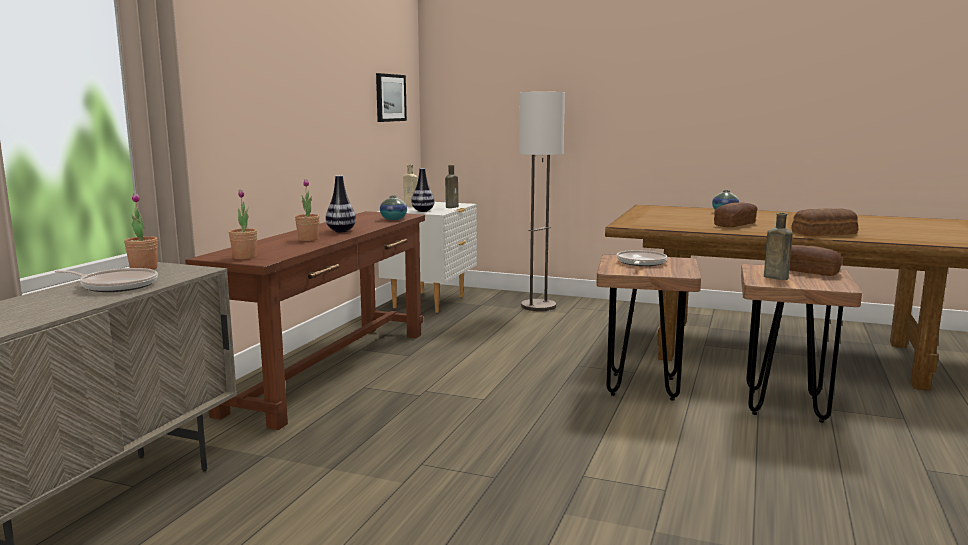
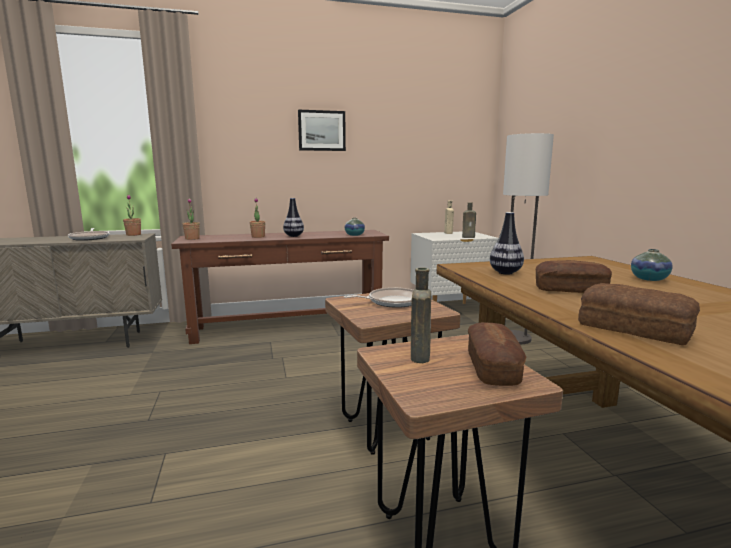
camera: 55 degrees right, 0 degrees up
(390, 98) = (446, 148): picture -> picture (321, 130)
(423, 211) = (435, 236): vase -> vase (505, 273)

